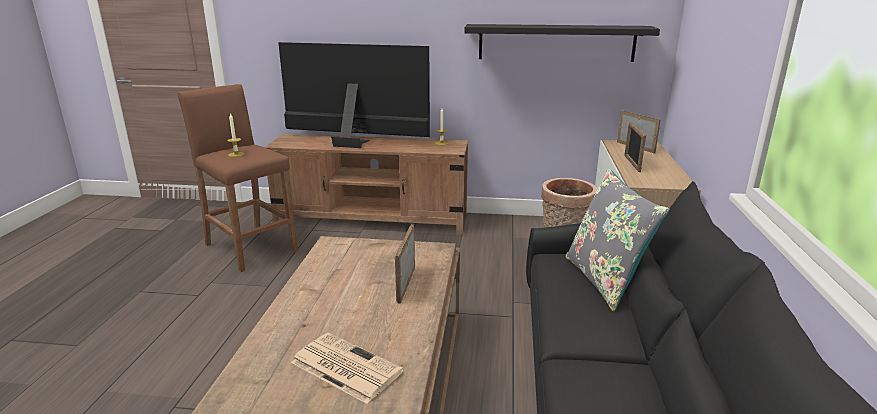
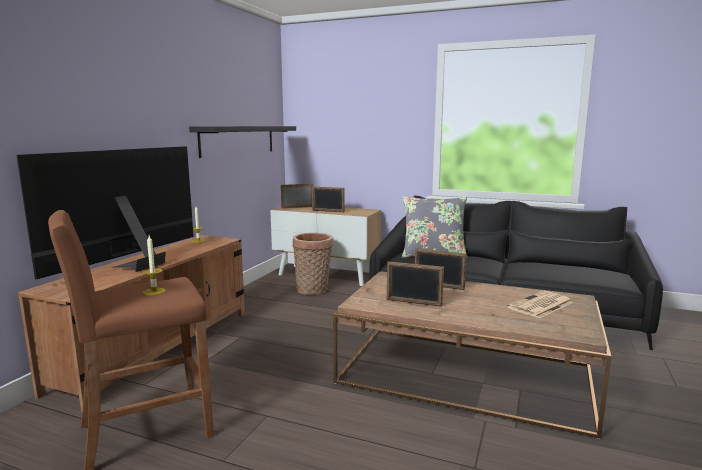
camera: 75 degrees left, 10 degrees down
(337, 272) = (413, 303): none -> picture frame

